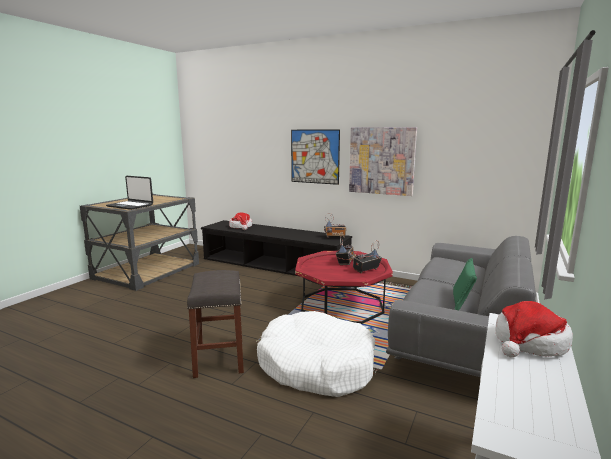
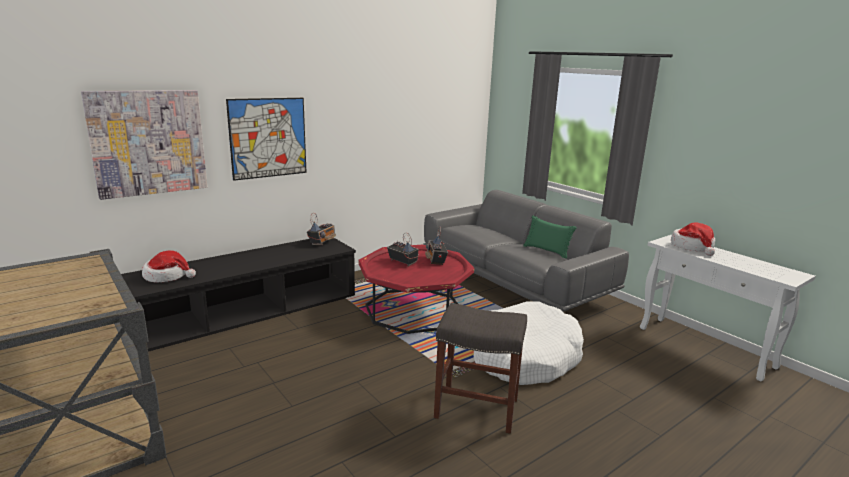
camera: 65 degrees left, 5 degrees up
(130, 206) = (77, 303): laptop -> none
(382, 160) = (356, 135): picture -> picture (148, 142)

